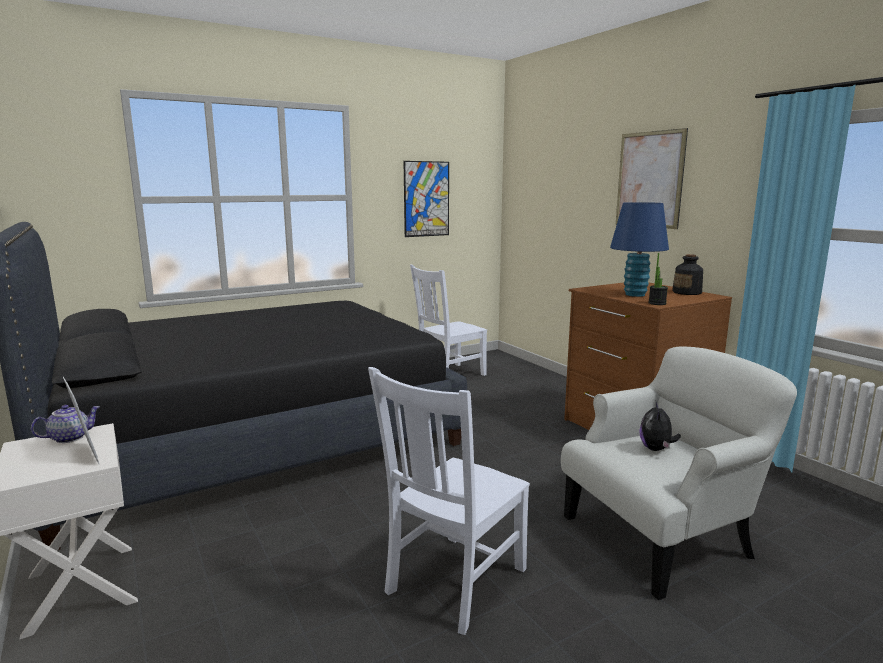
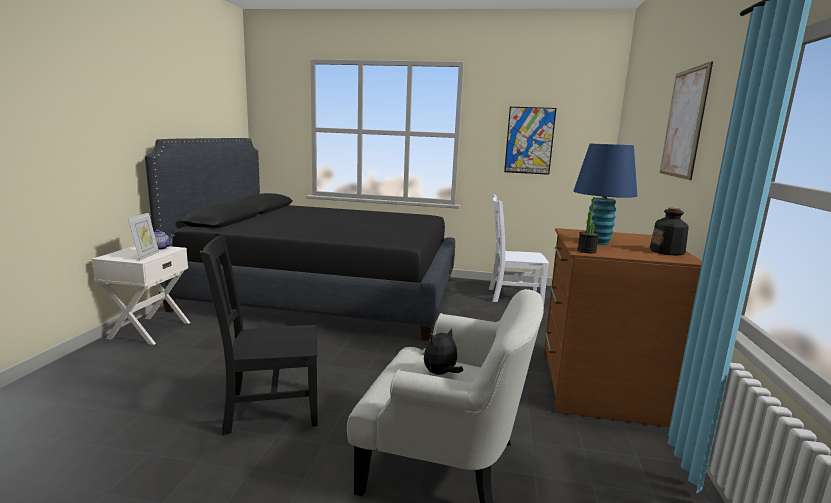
camera: 40 degrees right, 0 degrees up
(453, 582) = (268, 409): white chair -> black chair

